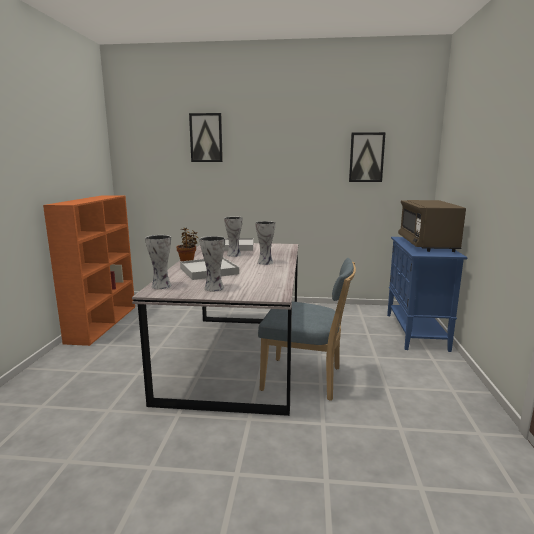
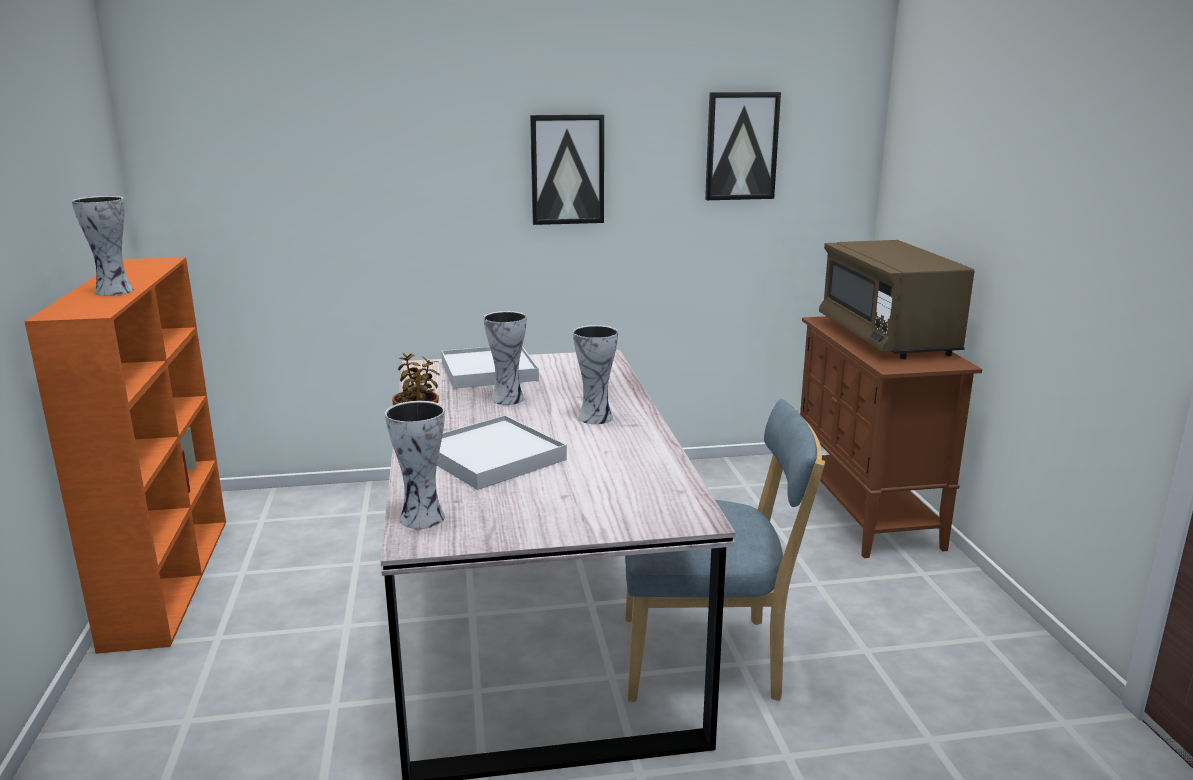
camera: 15 degrees left, 5 degrees up
(206, 138) = (375, 104): picture -> picture (567, 169)
(214, 288) = (547, 511): vase -> vase (114, 292)
(416, 332) = (866, 512): blue cabinet -> brown cabinet

